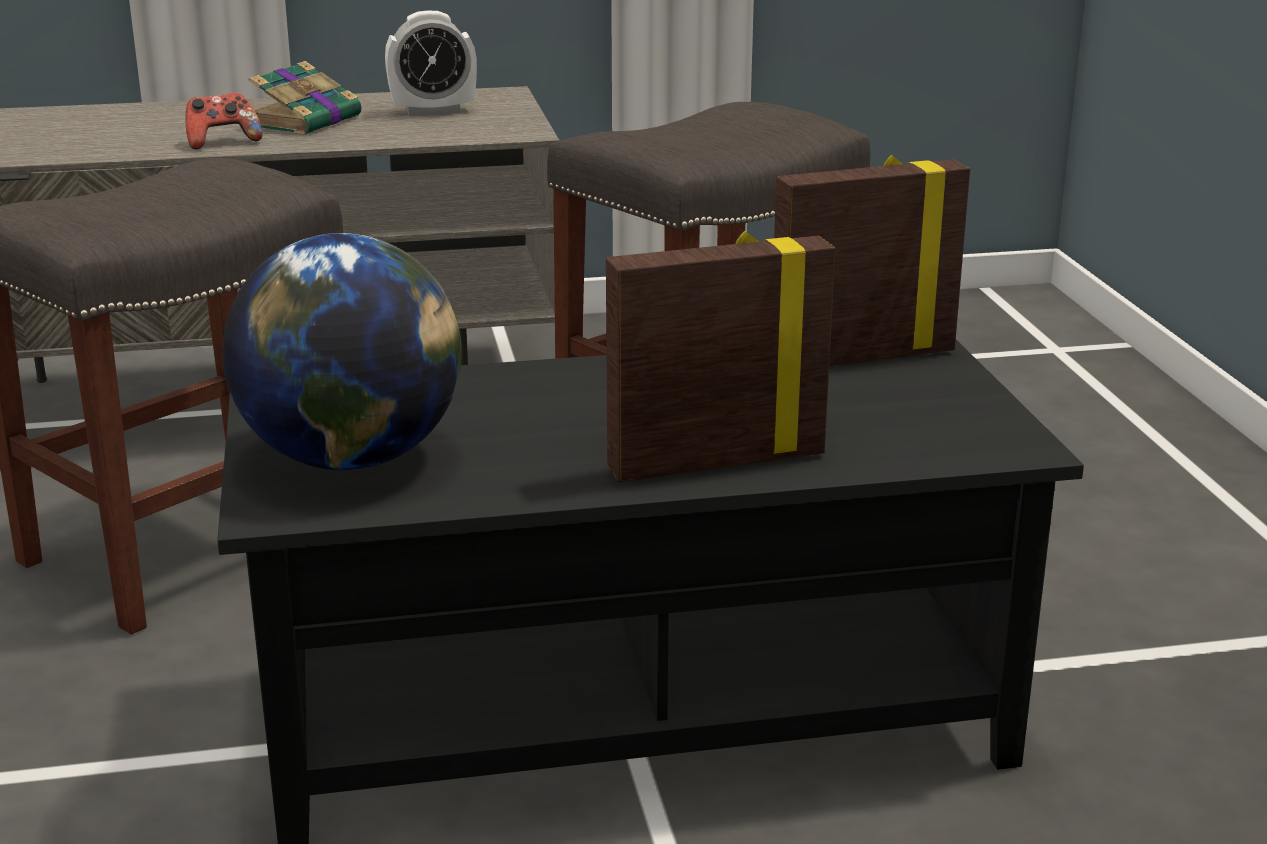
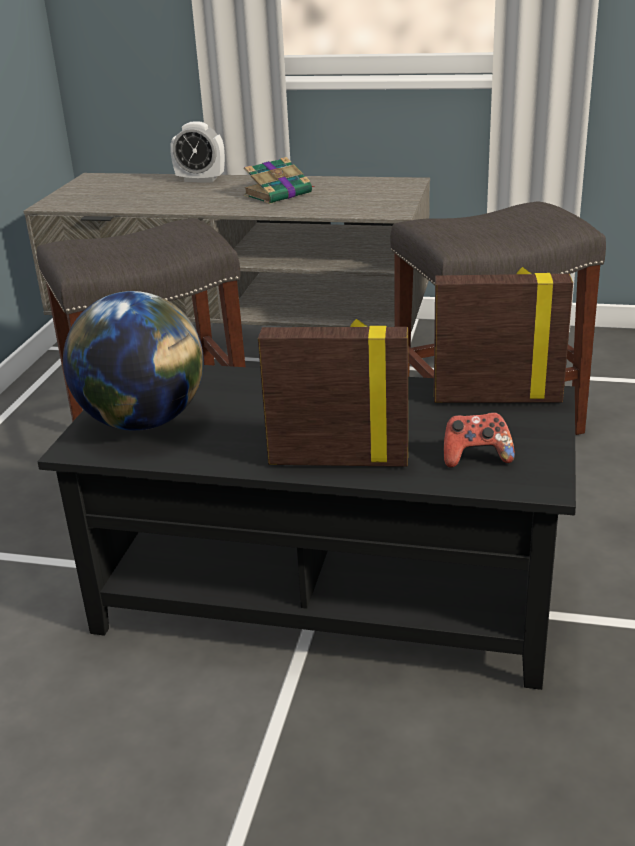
camera: 25 degrees right, 5 degrees up
(223, 142) = (221, 205): game controller -> game controller (476, 457)
(433, 111) = (356, 192): alarm clock -> alarm clock (200, 180)

